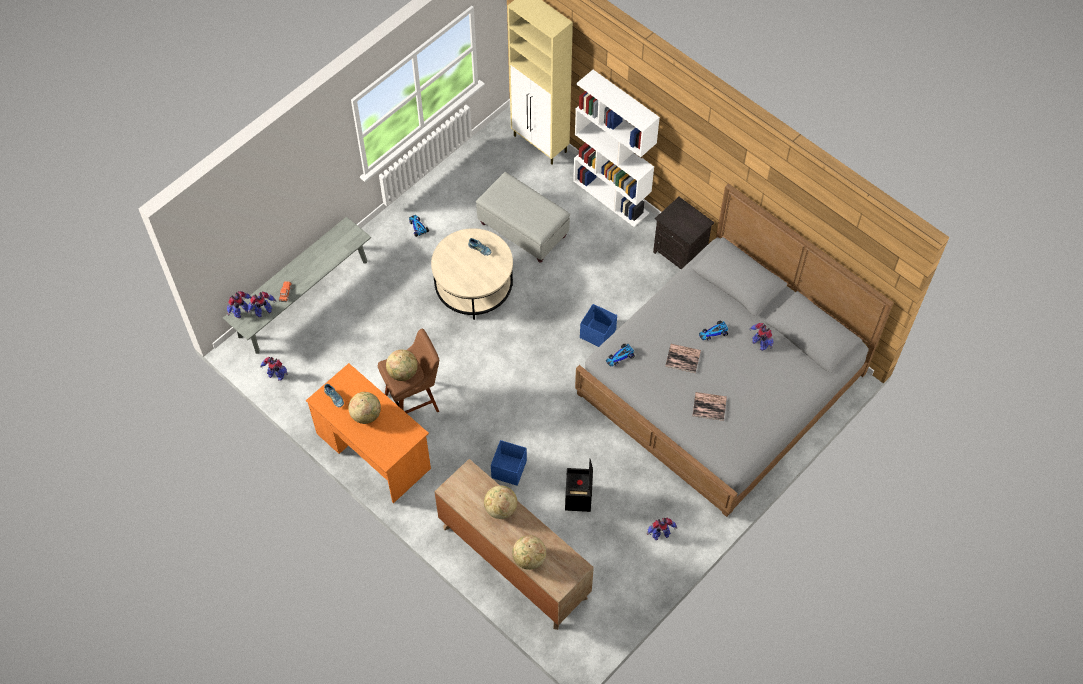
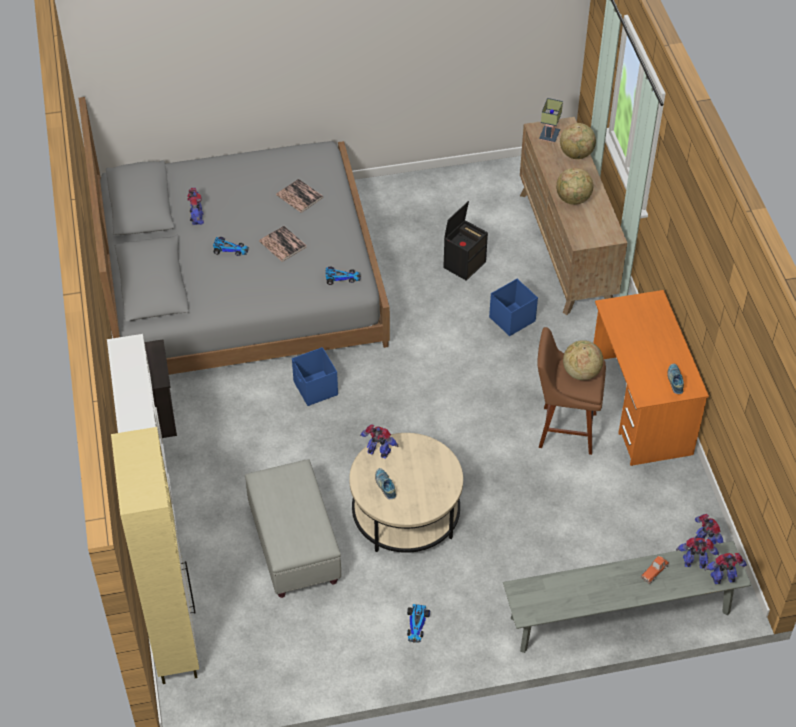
camera: 145 degrees left, 10 degrees down
(366, 415) = (650, 348): globe -> none
(562, 565) = (550, 136): none -> table lamp
(660, 534) = (415, 203): toy robot -> toy robot (378, 452)

